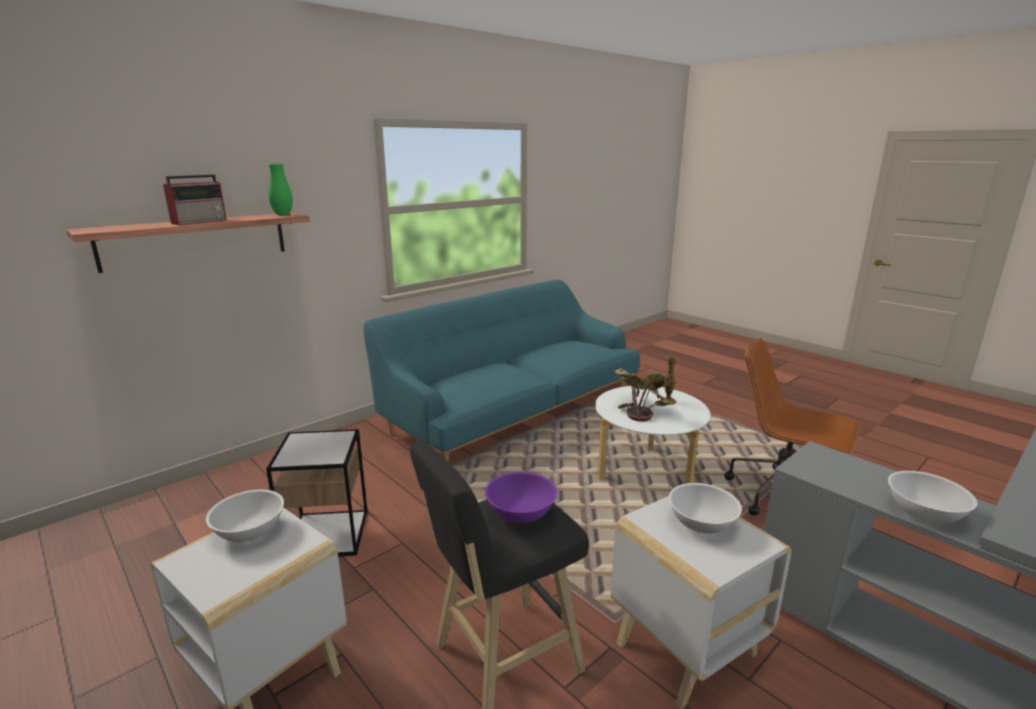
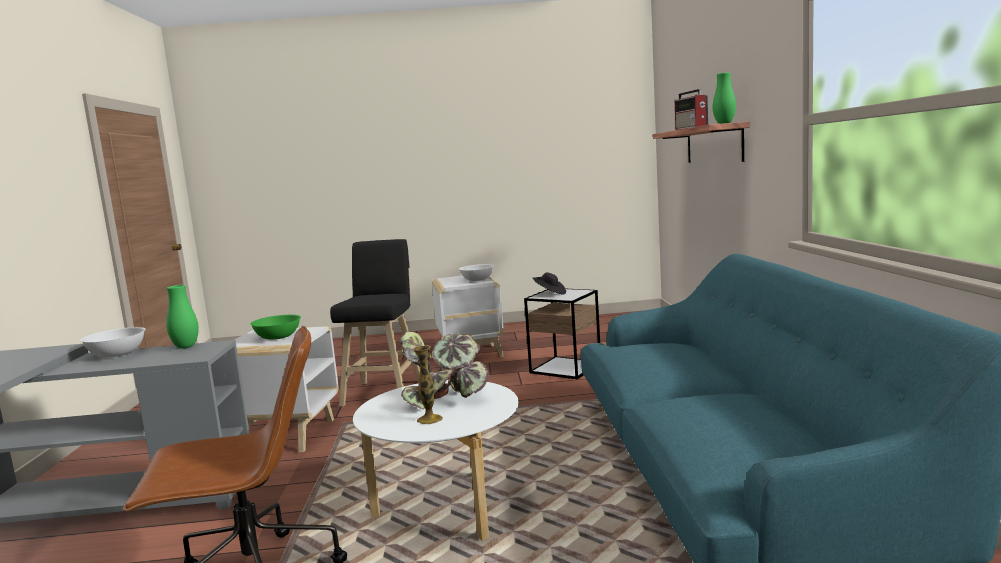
camera: 130 degrees right, 10 degrees down
(313, 455) = (550, 293): none -> black hat
(520, 513) = (370, 296): purple bowl -> none
(701, 523) = (278, 337): white bowl -> green bowl
(833, 482) = (186, 347): none -> green vase

